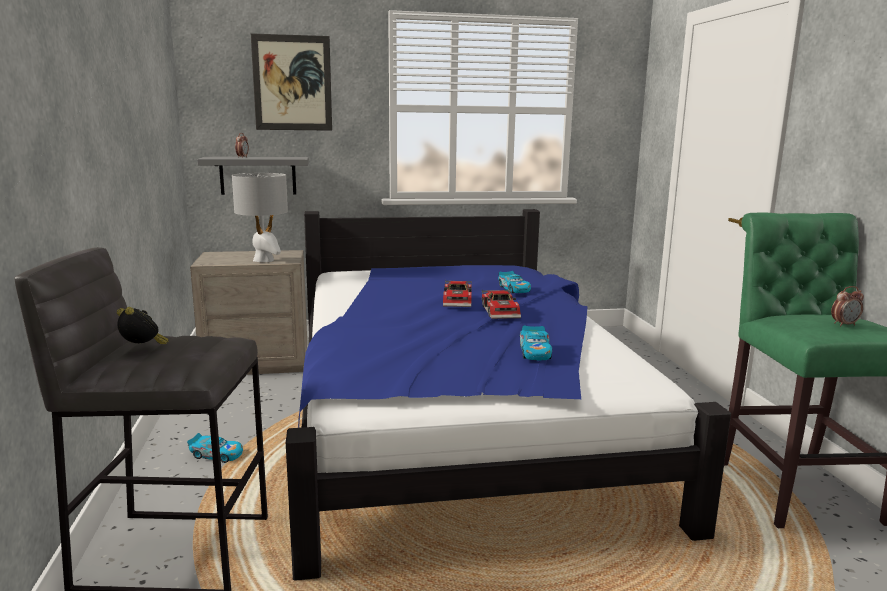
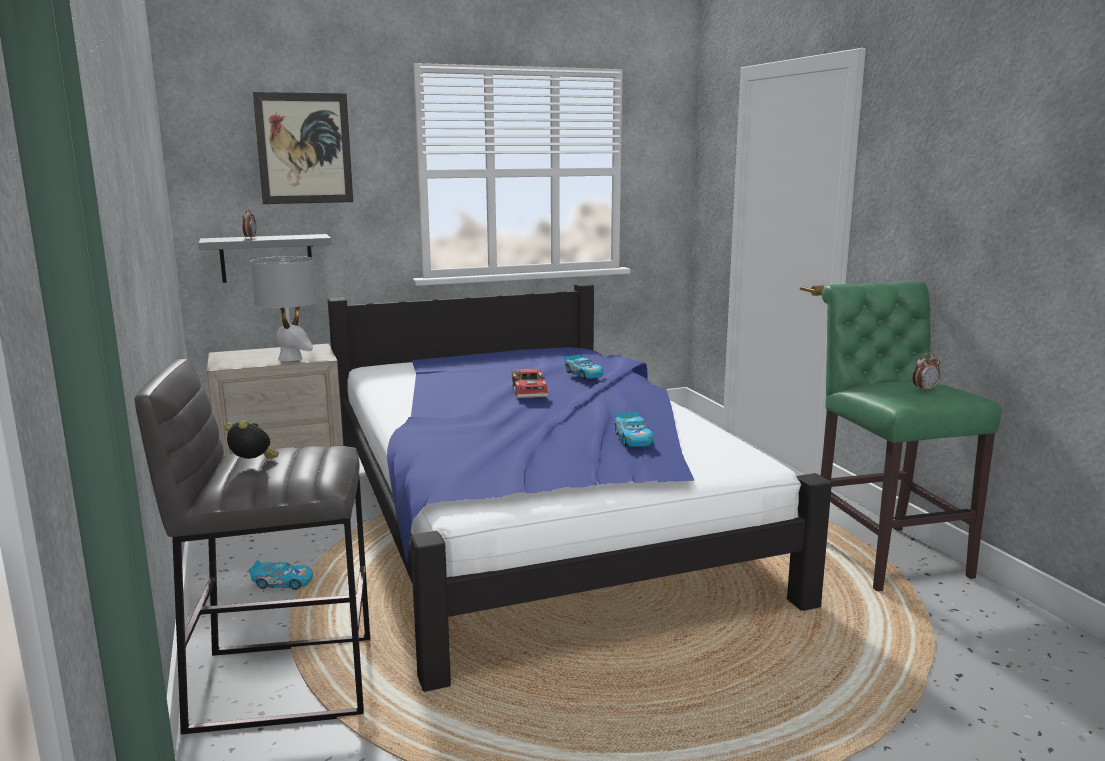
camera: 10 degrees left, 0 degrees up
(502, 311) = (582, 399): toy car -> none

